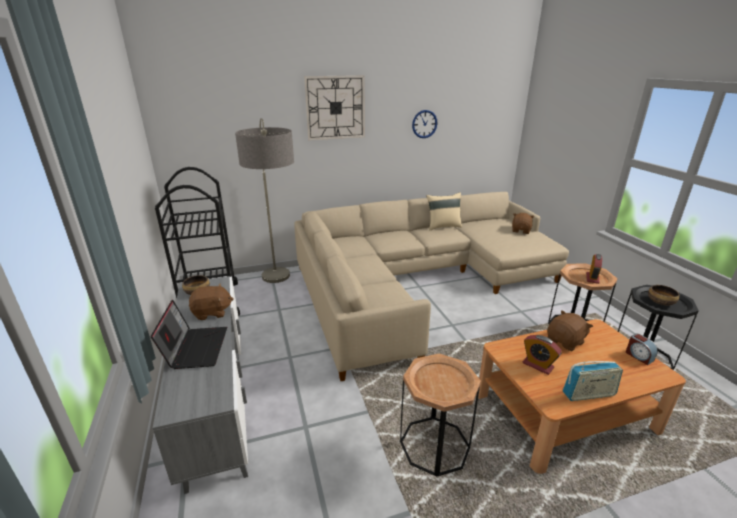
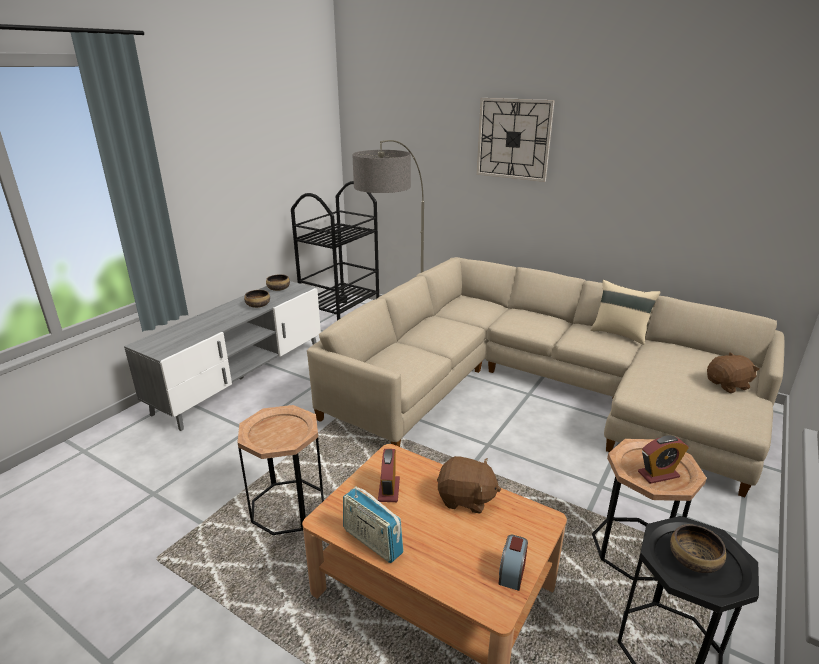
camera: 50 degrees right, 0 degrees up
(195, 347) = (211, 320): laptop -> none
(212, 312) = (258, 305): brown plush toy -> bowl
(424, 124) = (639, 177): wall clock -> none

